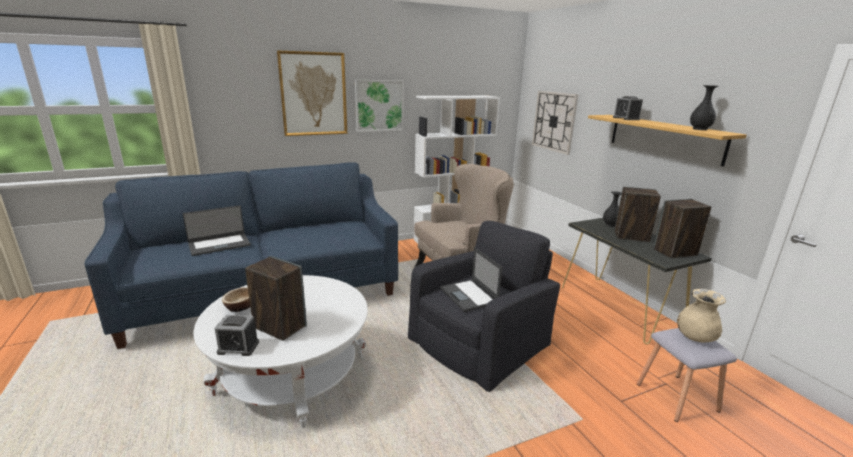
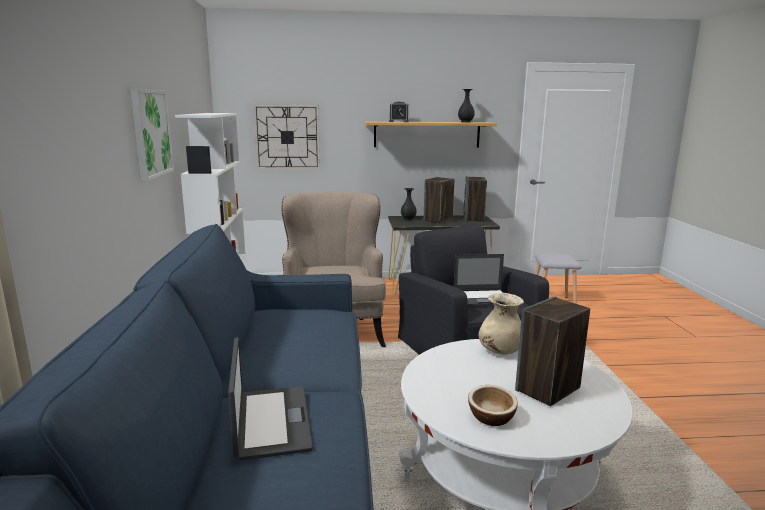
camera: 70 degrees left, 5 degrees down
(238, 347) = (596, 417): alarm clock -> none
(313, 94) = (101, 116): picture -> none
(695, 337) = (555, 255): beige vase -> beige vase (500, 351)

